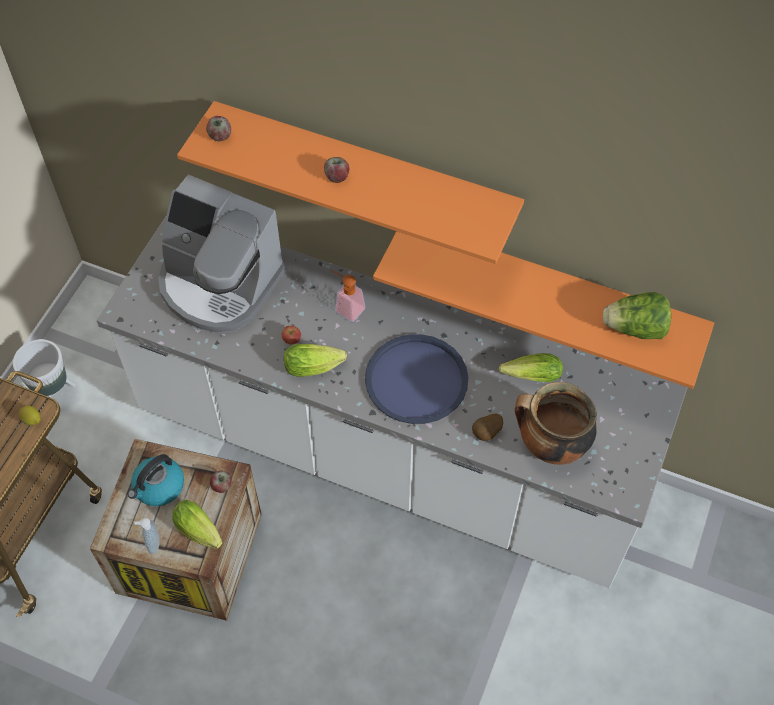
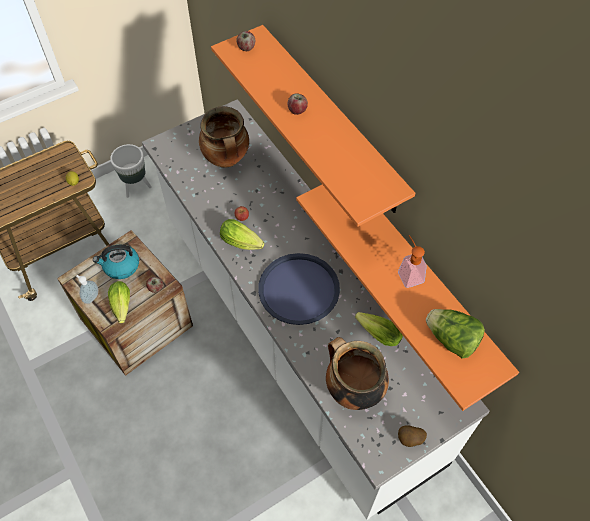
camera: 35 degrees right, 0 degrees up
(219, 285) = (227, 160): coffee machine -> cooking pot
(346, 308) = (292, 217): soap dispenser -> soap dispenser (408, 273)
(487, 433) = (316, 353): potato -> potato (410, 440)

